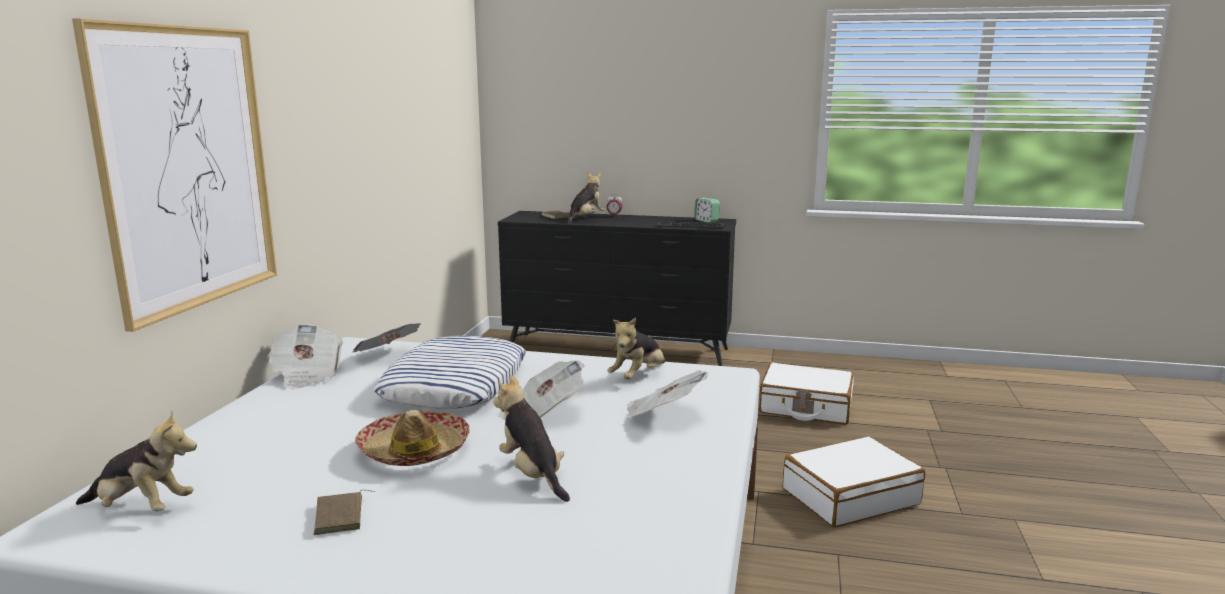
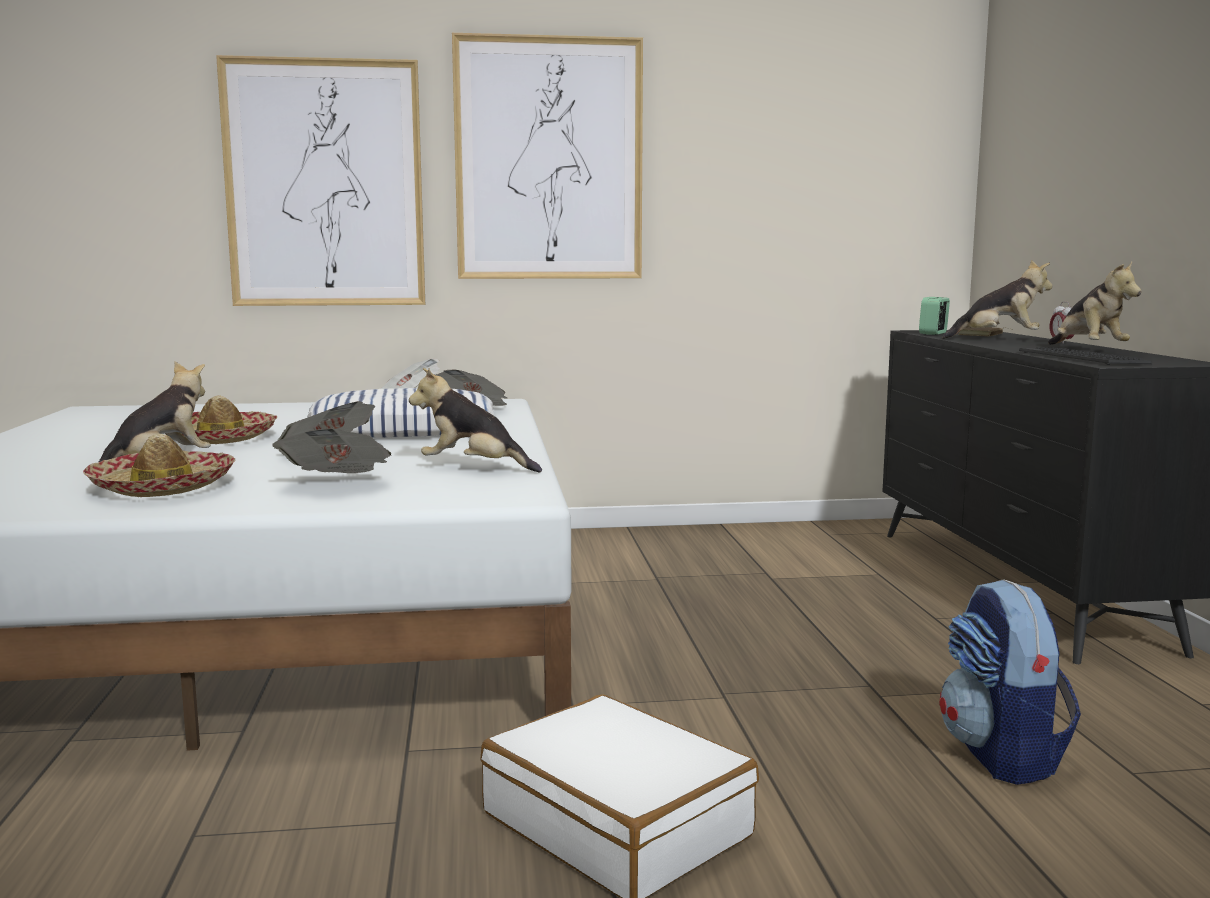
camera: 70 degrees right, 5 degrees down
(141, 508) = (119, 414): plush toy -> plush toy (1088, 349)
(327, 122) = (549, 160): none -> picture
(341, 516) = (87, 440): brown book -> none
(635, 471) = (163, 488): none -> hat
(706, 221) = (1157, 359): alarm clock -> alarm clock (933, 333)
(805, 407) = (1002, 755): white suitcase -> backpack

